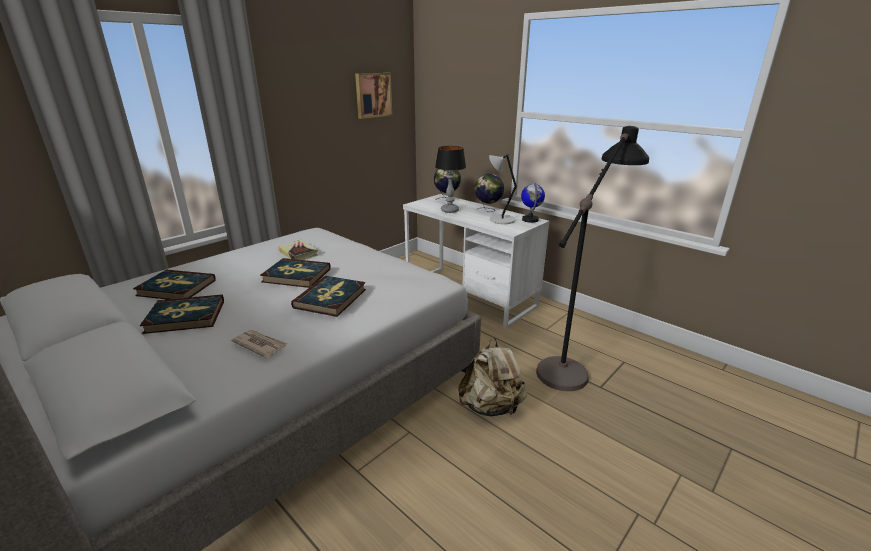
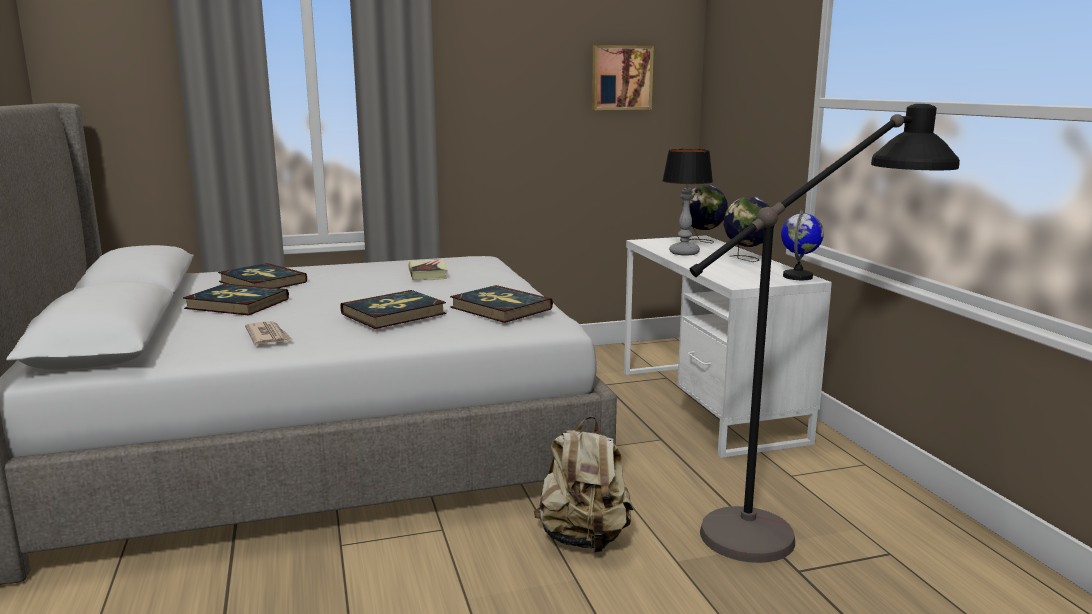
camera: 30 degrees right, 10 degrees down
(296, 275) = (392, 291): book -> book (500, 308)
(500, 220) = (746, 271): grey table lamp -> none

